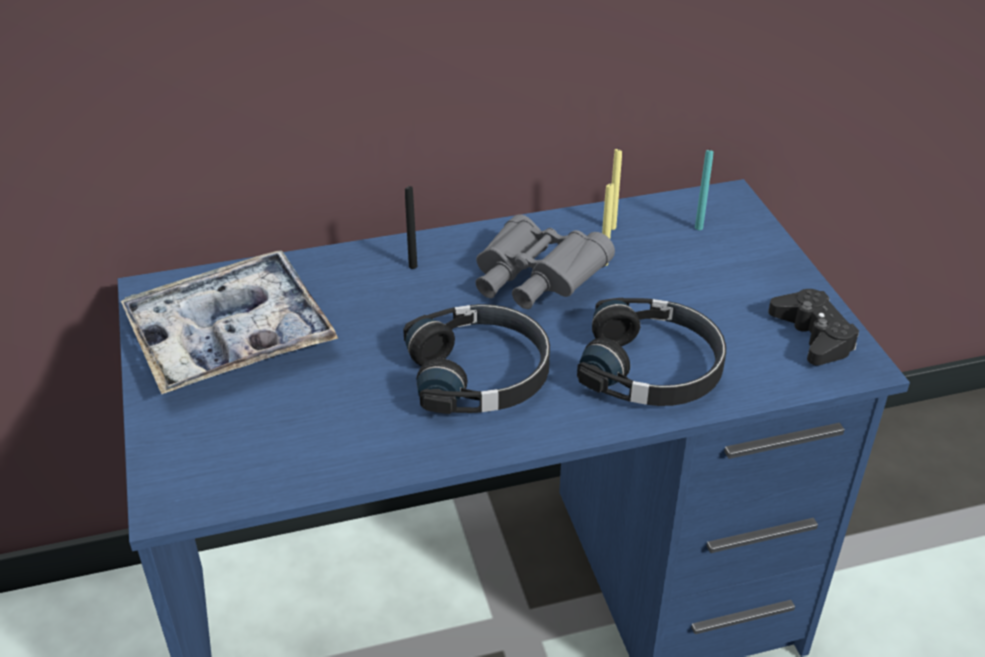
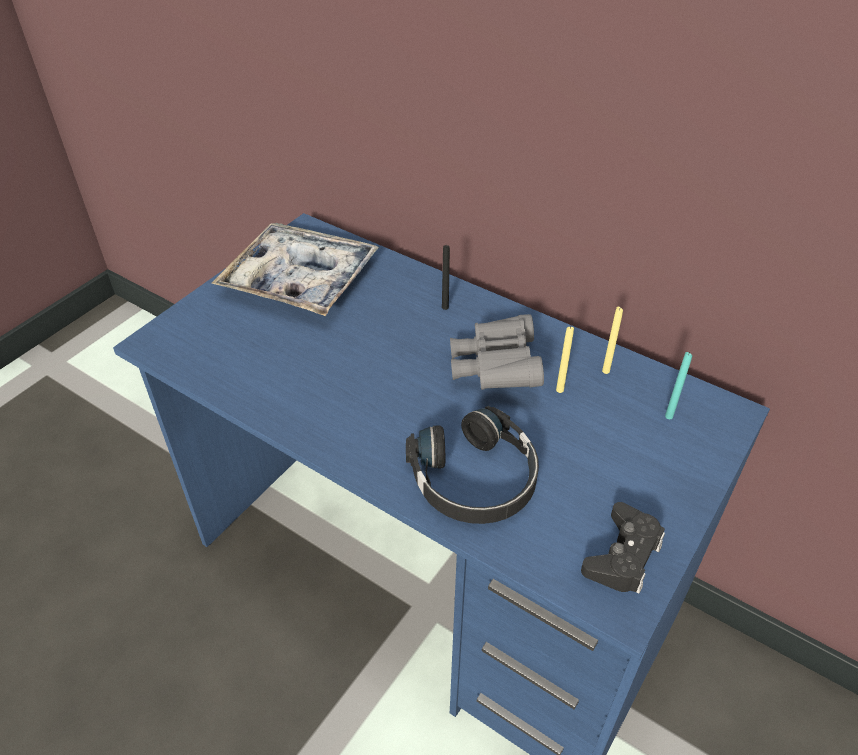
camera: 50 degrees right, 5 degrees up
(480, 374) = (377, 397): black headphones -> none

